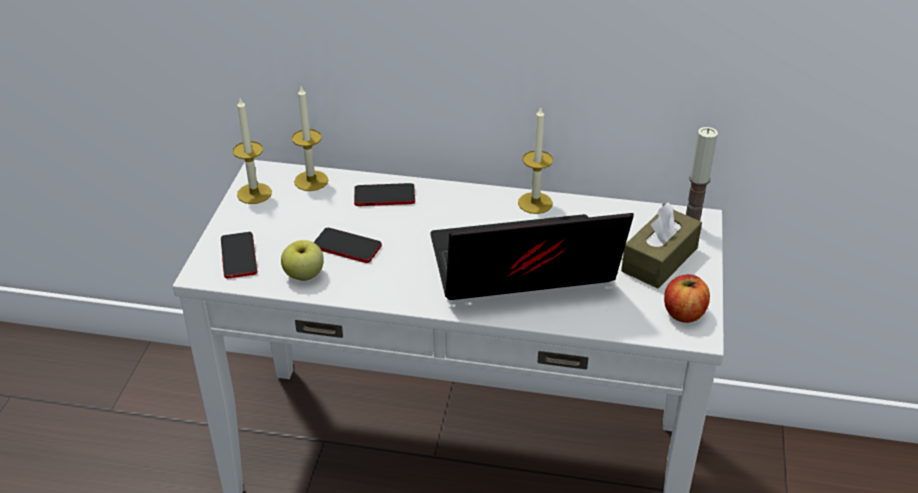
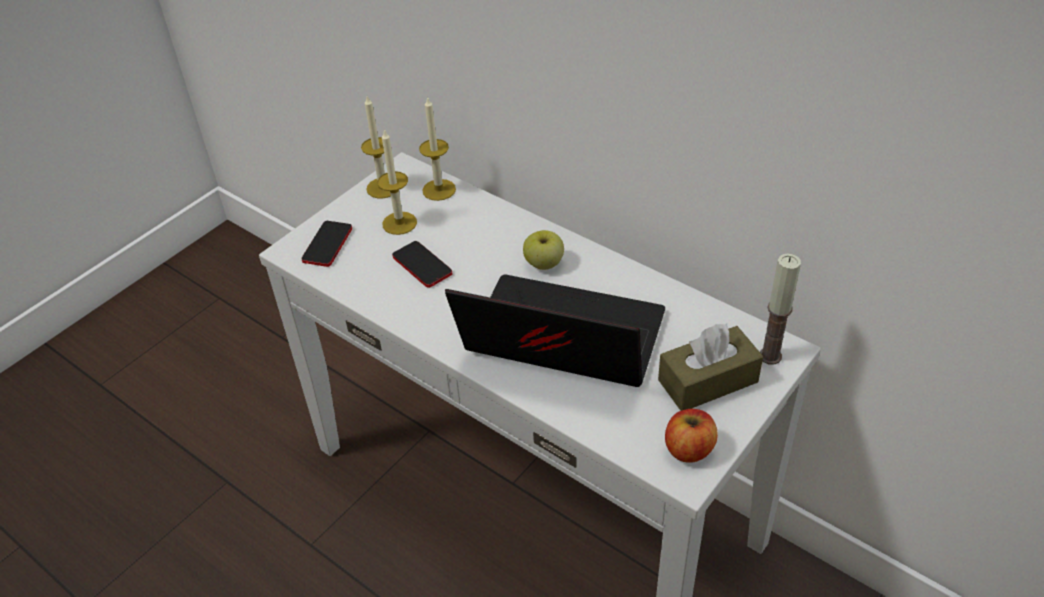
camera: 30 degrees right, 5 degrees up
(304, 275) = (366, 281): apple -> apple (544, 264)
(384, 196) = (491, 225): phone -> none
(535, 203) = (627, 277): candle -> candle (399, 223)

